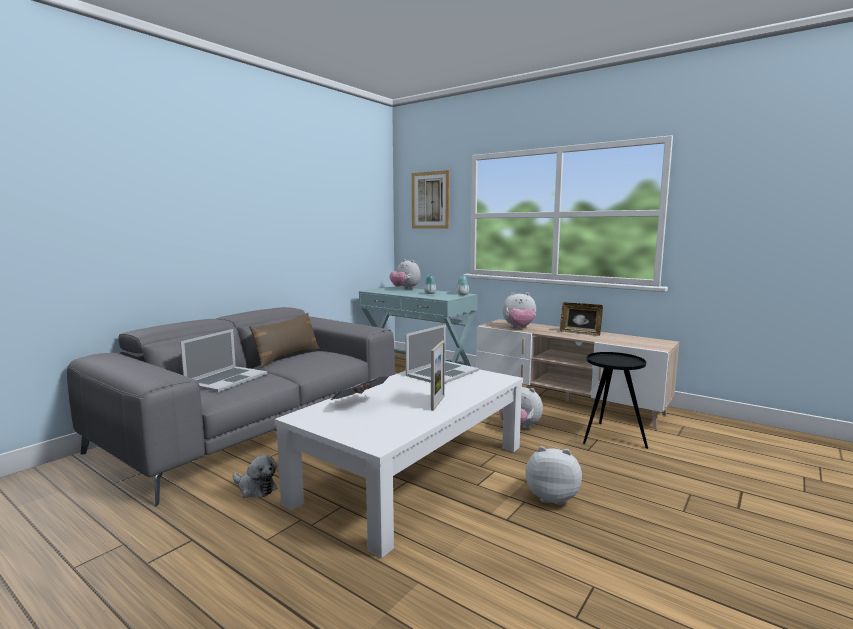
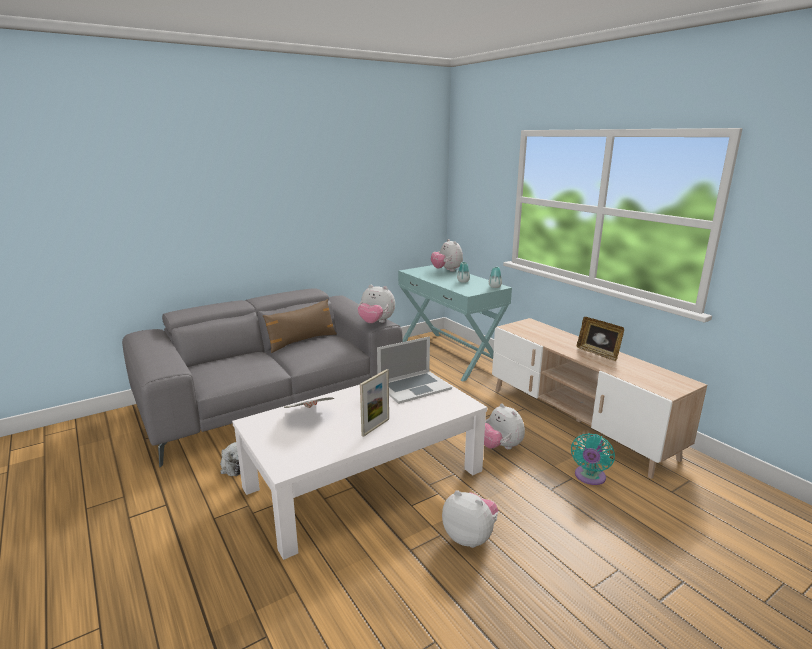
camera: 20 degrees right, 10 degrees up
(226, 379) = (233, 364): laptop -> none
(430, 200) = (480, 176): picture -> none
(519, 328) = (536, 336): plush toy -> plush toy (376, 323)
(610, 436) = (589, 477): black side table -> turquoise fan

